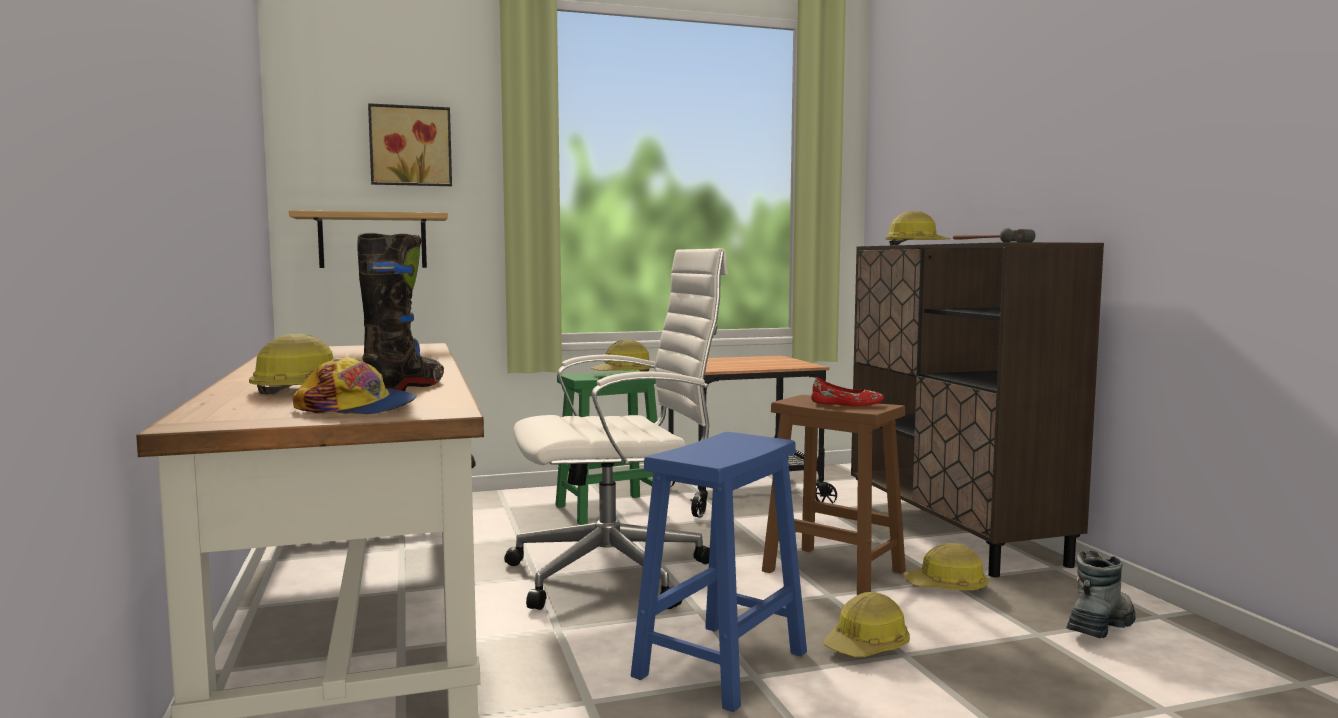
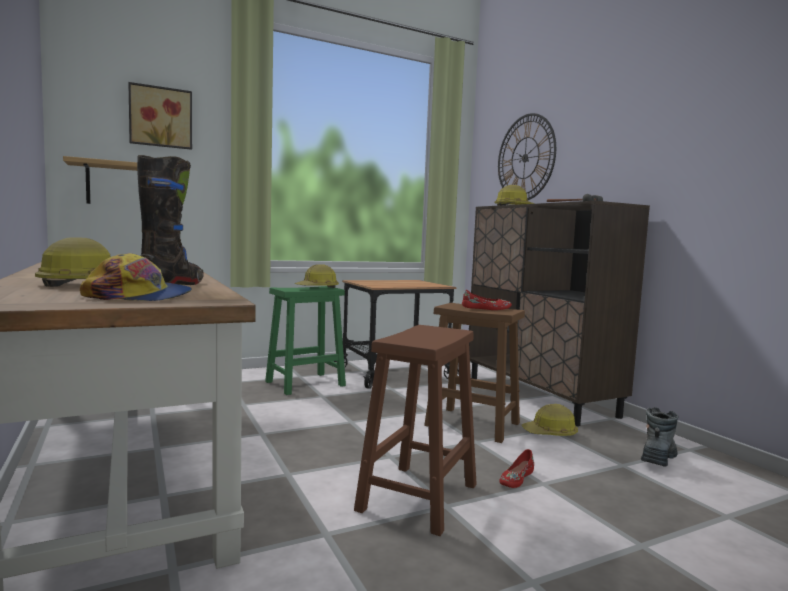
camera: 10 degrees left, 0 degrees up
(617, 574) = (322, 430): white office chair -> none
(722, 663) = (419, 496): blue stool -> brown stool
(867, 646) = (515, 478): hard hat -> red shoe
(937, 167) = (525, 158): none -> wall clock

